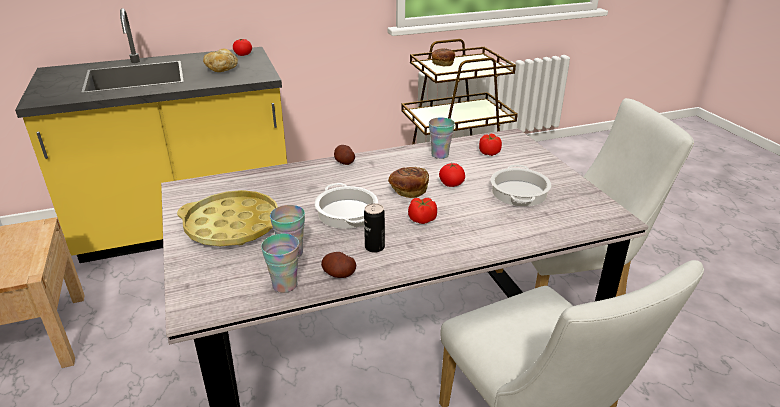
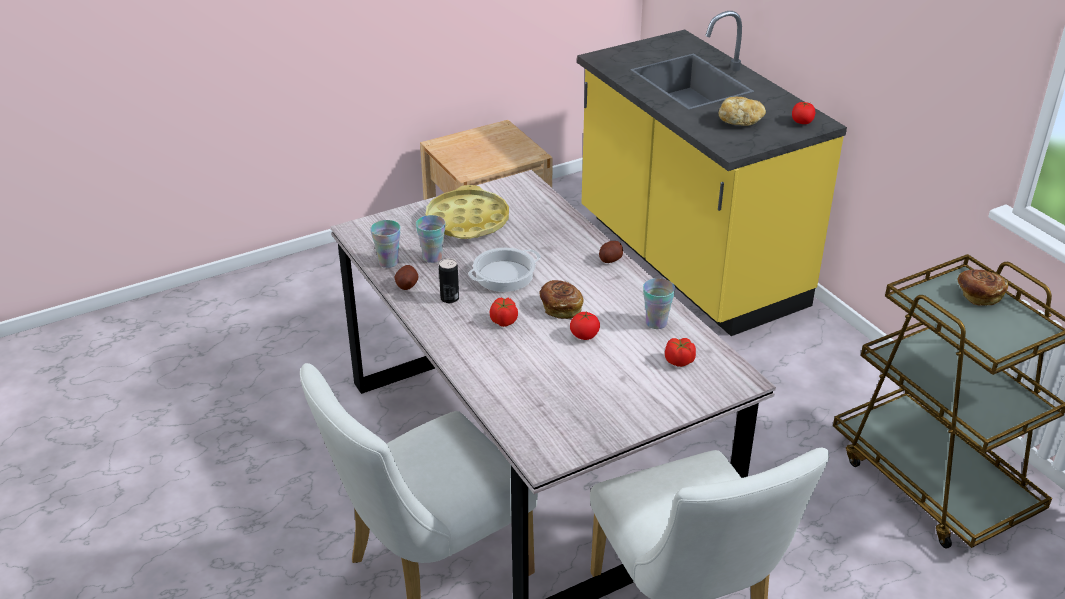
camera: 80 degrees right, 5 degrees up
(518, 192) = (581, 385): cooking pot -> none

